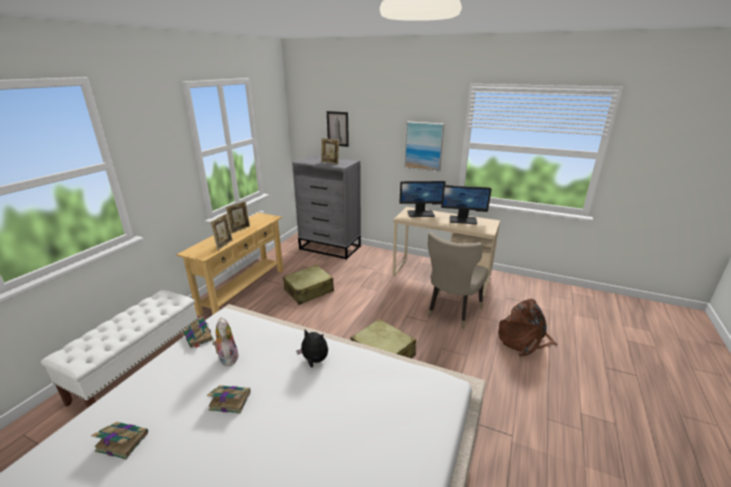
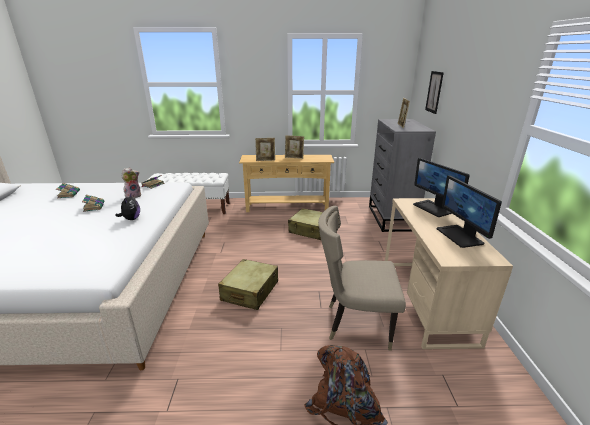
camera: 65 degrees right, 0 degrees up
(424, 146) = (486, 123): picture -> none

